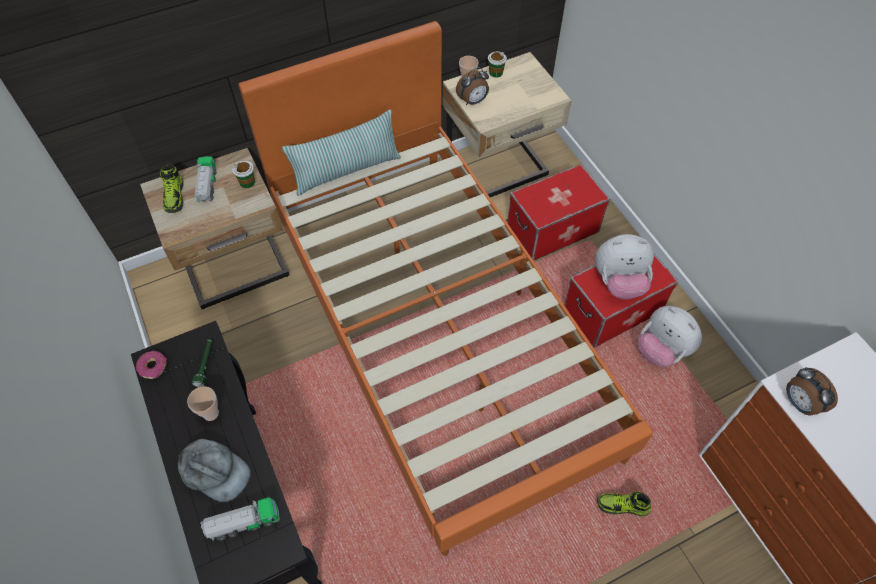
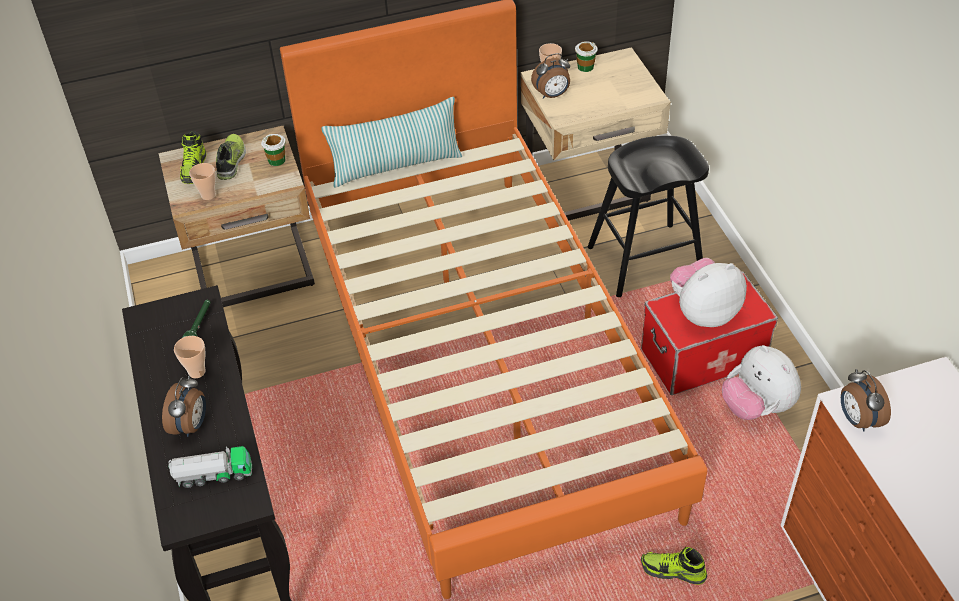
camera: 10 degrees right, 10 degrees down
(153, 367) = (144, 323): donut -> none
(191, 222) = (208, 195): none -> cup
(207, 186) = (232, 161): toy truck -> shoe
(214, 471) = (191, 425): grey cap -> alarm clock
(552, 228) = (644, 260): storage box -> black stool
(619, 282) = (703, 312): plush toy -> plush toy turned 150 degrees clockwise

